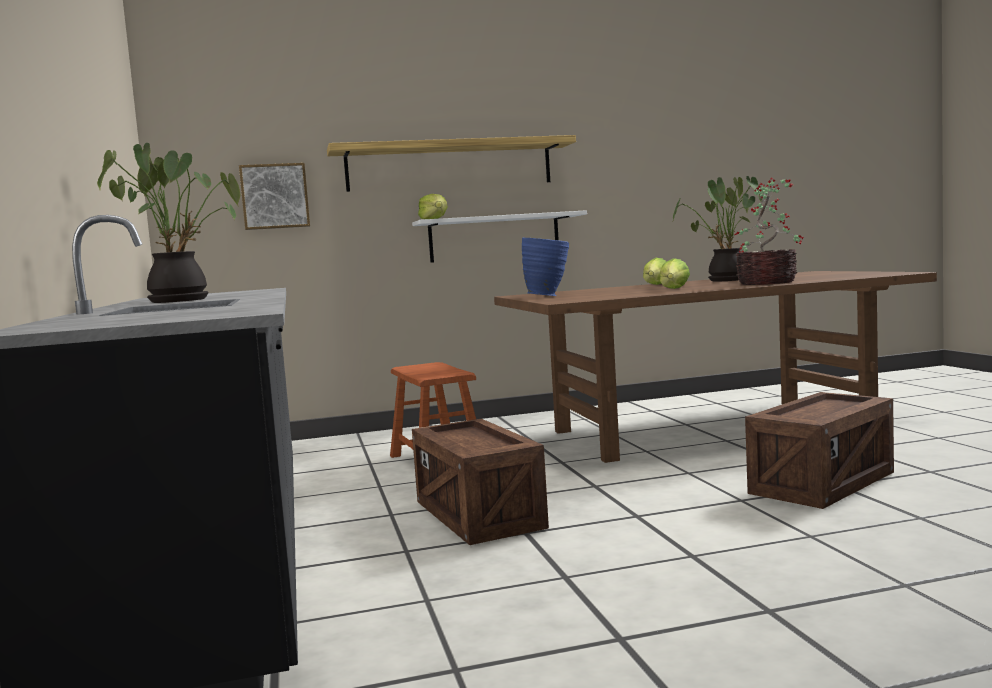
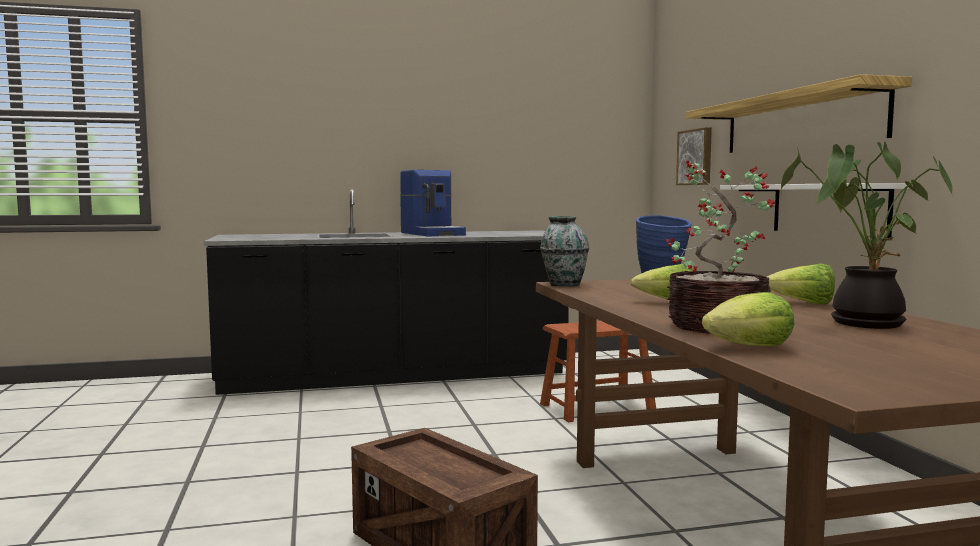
camera: 90 degrees right, 0 degrees up
(182, 300) = (432, 234): potted plant -> coffee machine
(435, 219) = (746, 184): lettuce -> lettuce (750, 347)
(479, 515) = (437, 420): crate -> none
(572, 300) = (564, 284): none -> vase

